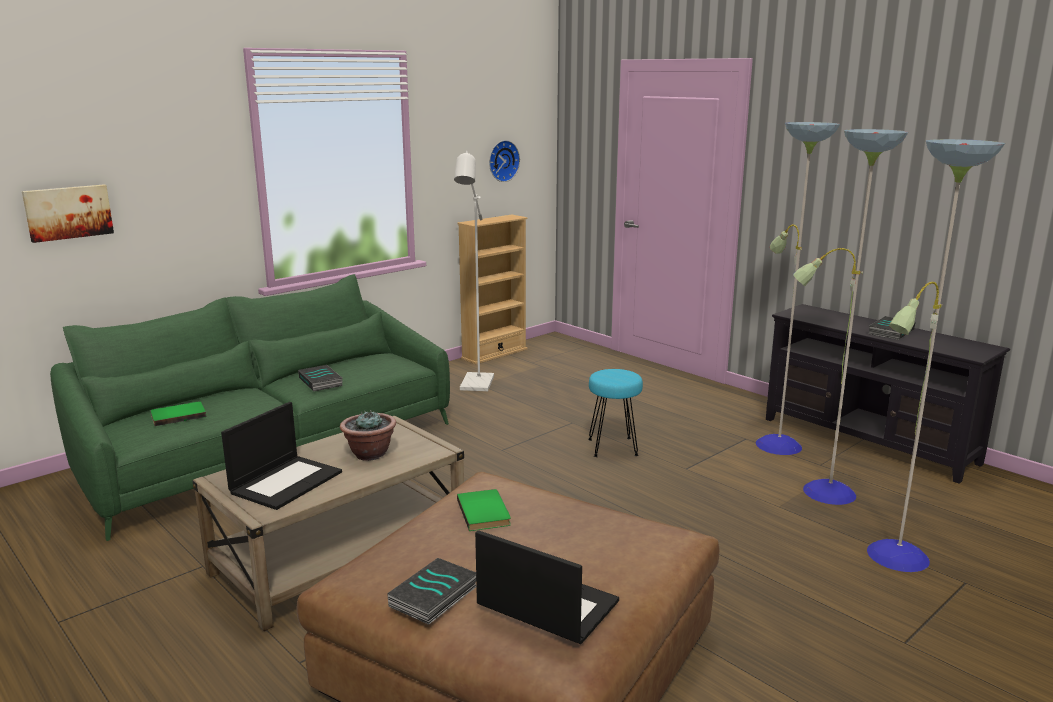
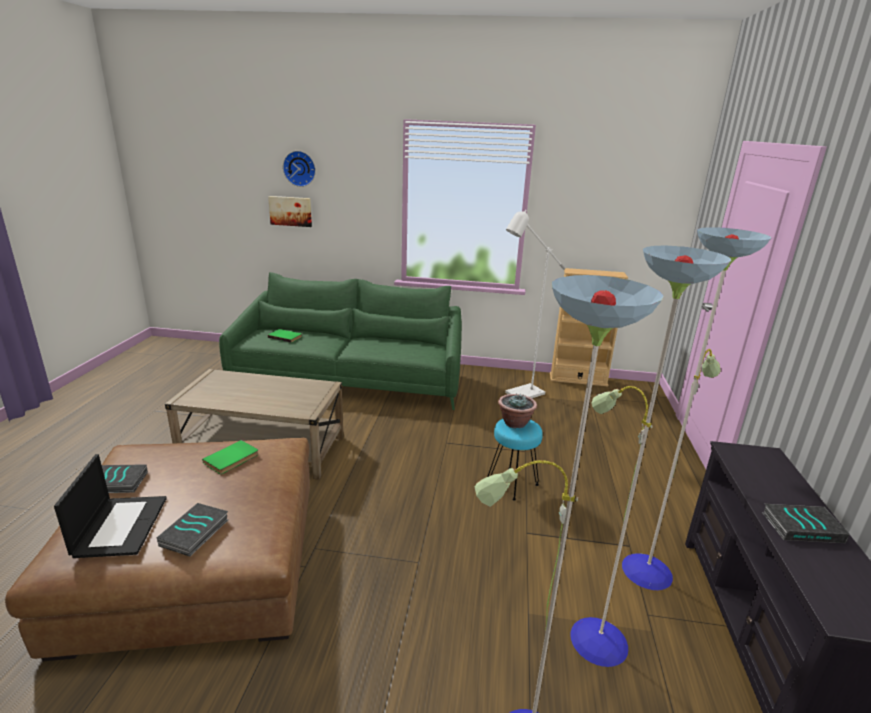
camera: 50 degrees right, 5 degrees up
(286, 482) = (224, 389): laptop -> none
(321, 382) = (371, 347): book -> book (195, 533)
(369, 454) = (280, 396): potted plant -> potted plant (515, 423)
(502, 161) = (623, 225): wall clock -> wall clock (300, 168)

